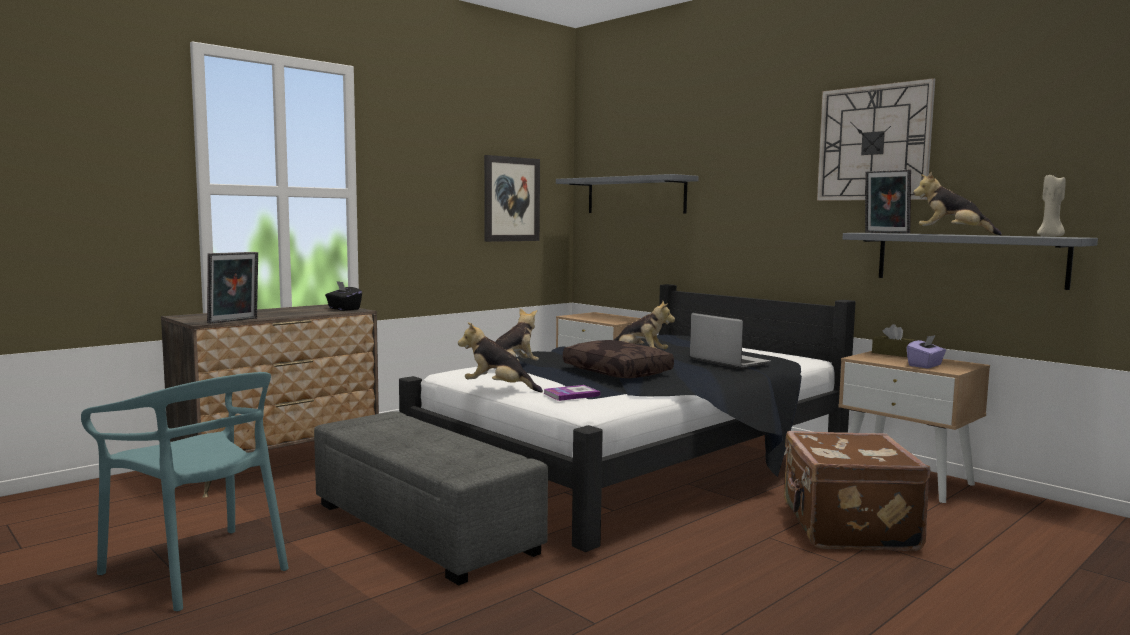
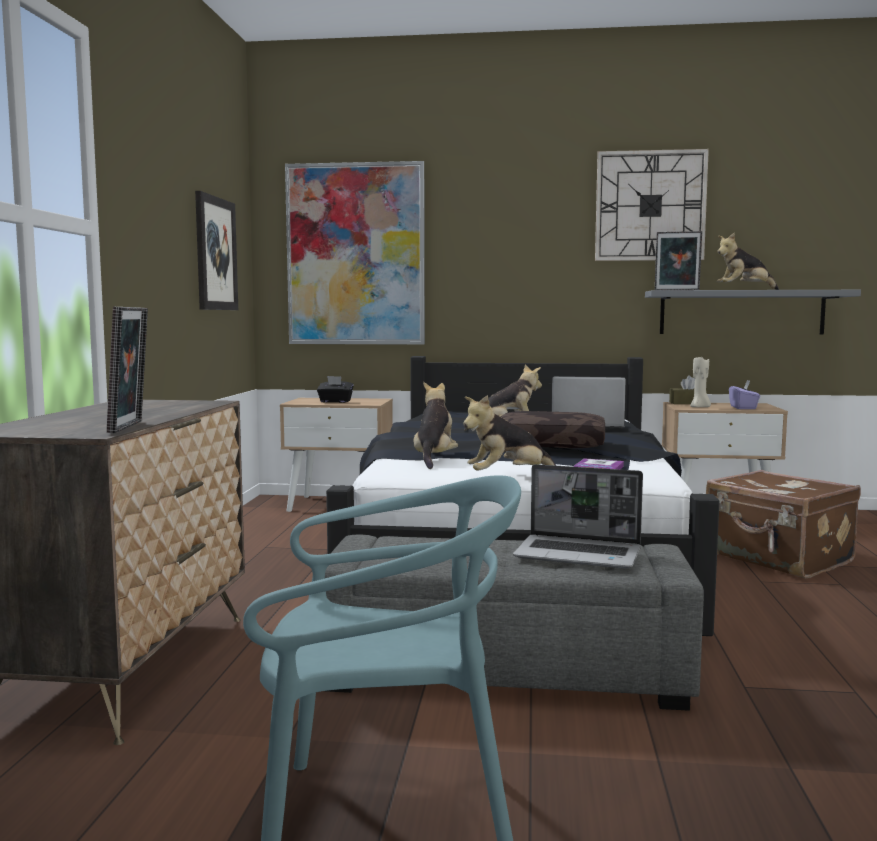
camera: 40 degrees left, 0 degrees up
(343, 309) = (184, 402): black tissue box -> black tissue box (335, 401)
(456, 451) = (580, 554): none -> laptop
(635, 195) = (355, 254): grey shelf -> picture
(1050, 236) = (825, 289): beige candle -> beige candle (700, 407)

